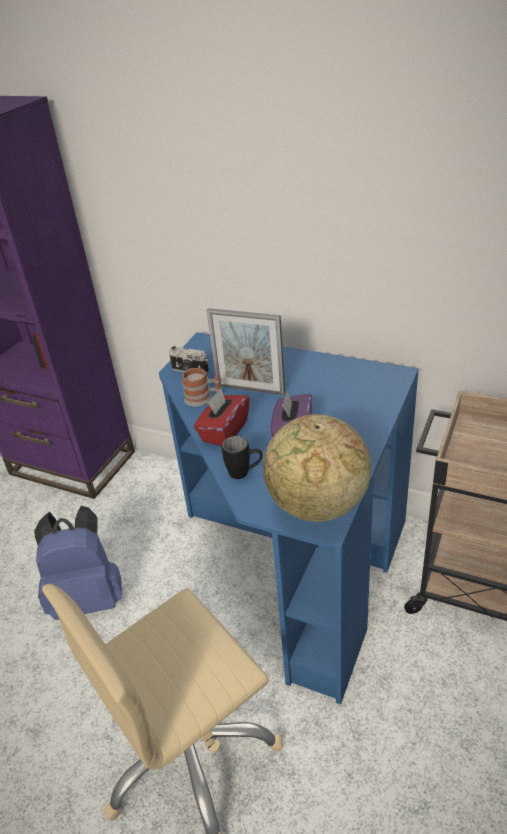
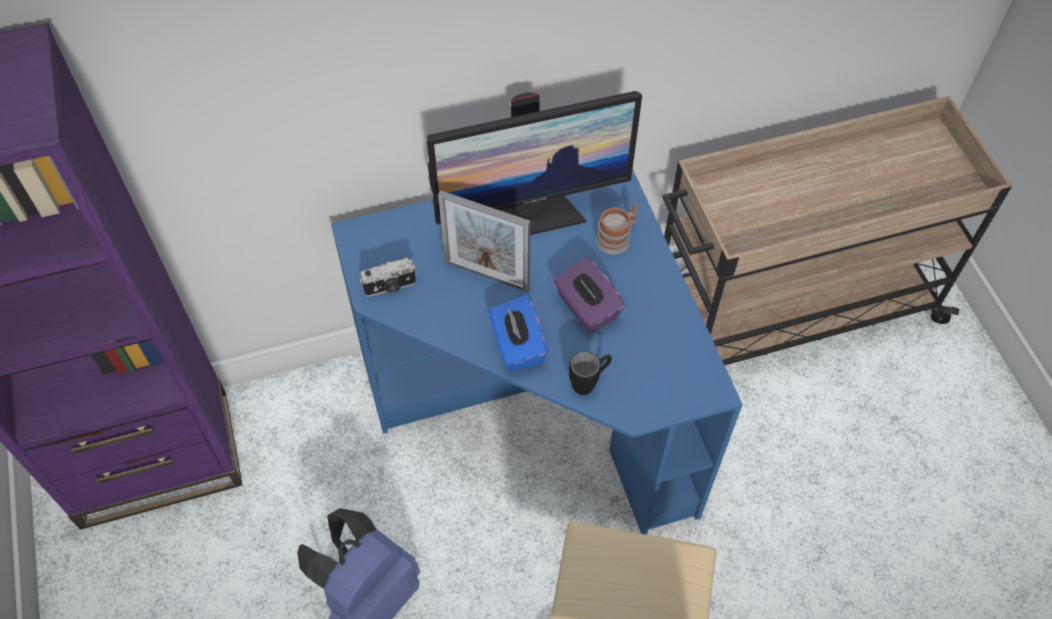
camera: 45 degrees left, 20 degrees up
(203, 398) = (448, 316): mug -> mug (617, 237)
(224, 431) = (517, 346): red tissue box -> blue tissue box
(250, 389) = (486, 275): picture frame -> picture frame turned 45 degrees clockwise
(316, 372) = (531, 213): none -> monitor
(317, 506) = (686, 376): globe -> none

